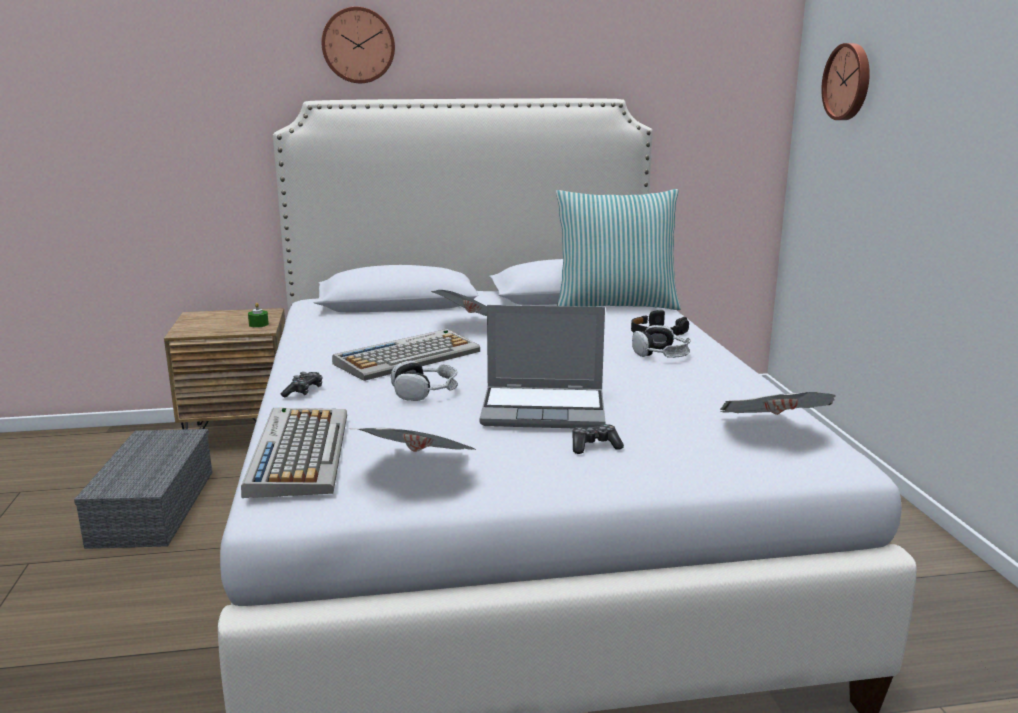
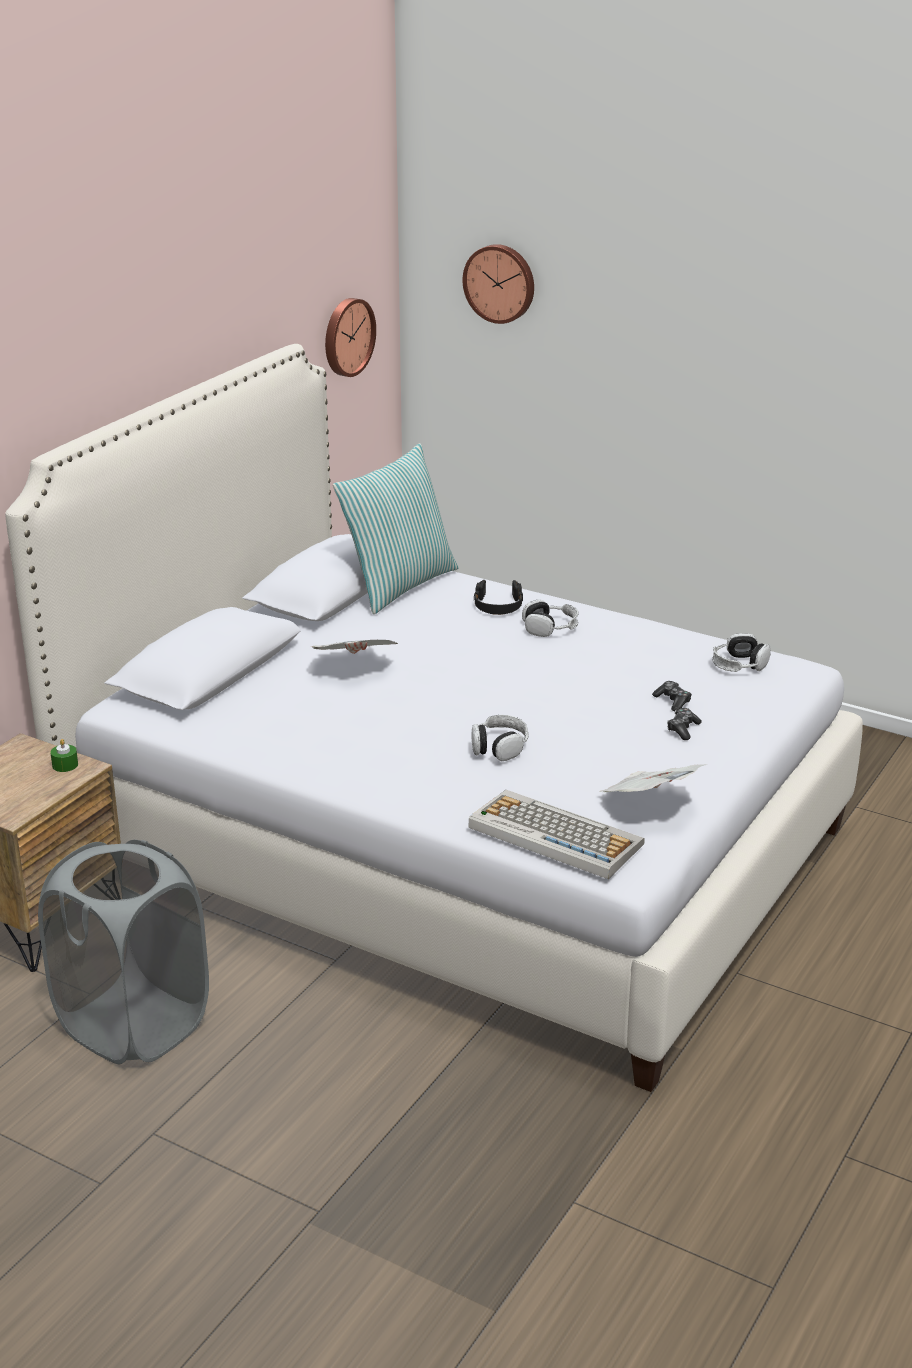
camera: 50 degrees left, 10 degrees up
(152, 506) = (133, 1025): grey storage box -> grey laundry basket
(304, 391) = (412, 796): game controller -> game controller (673, 701)
(358, 45) = (57, 365): wall clock -> wall clock (347, 336)
(408, 357) = (396, 724): keyboard -> none
(545, 409) = (601, 718): laptop -> none
(772, 432) = (739, 665): newspaper -> headphones

